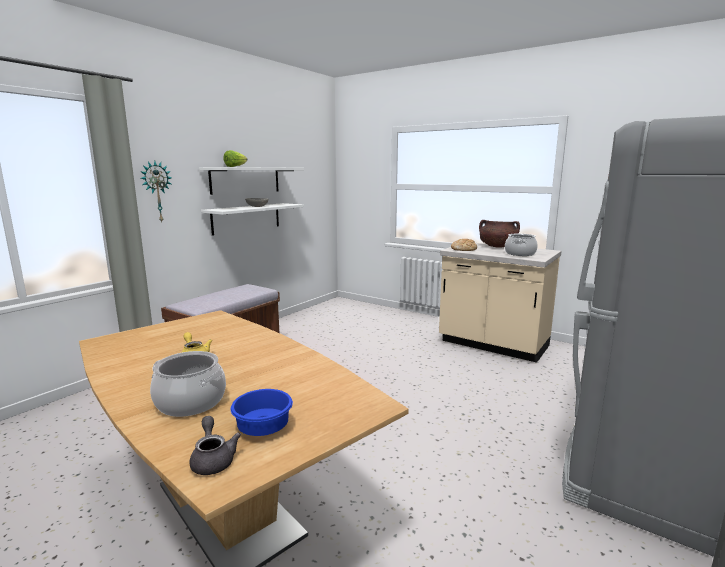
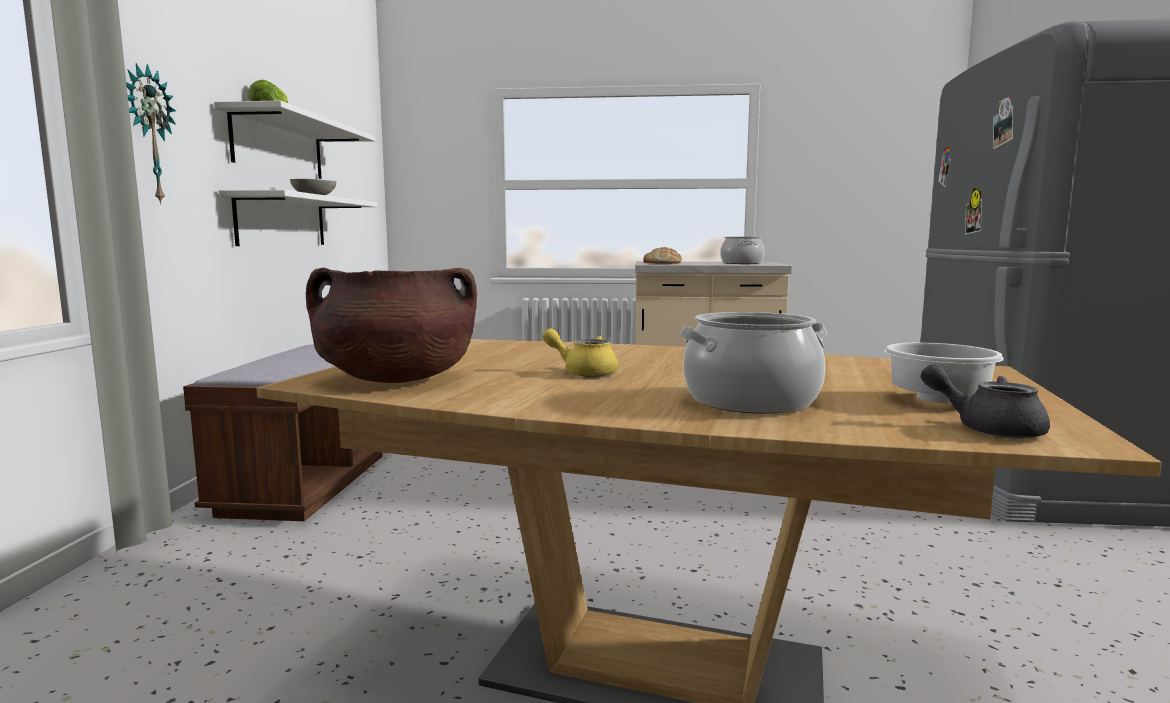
camera: 30 degrees left, 5 degrees down
(262, 430) = (941, 401): blue bowl -> white bowl
(497, 246) = (693, 262): brown cooking pot -> brown cooking pot (396, 379)

